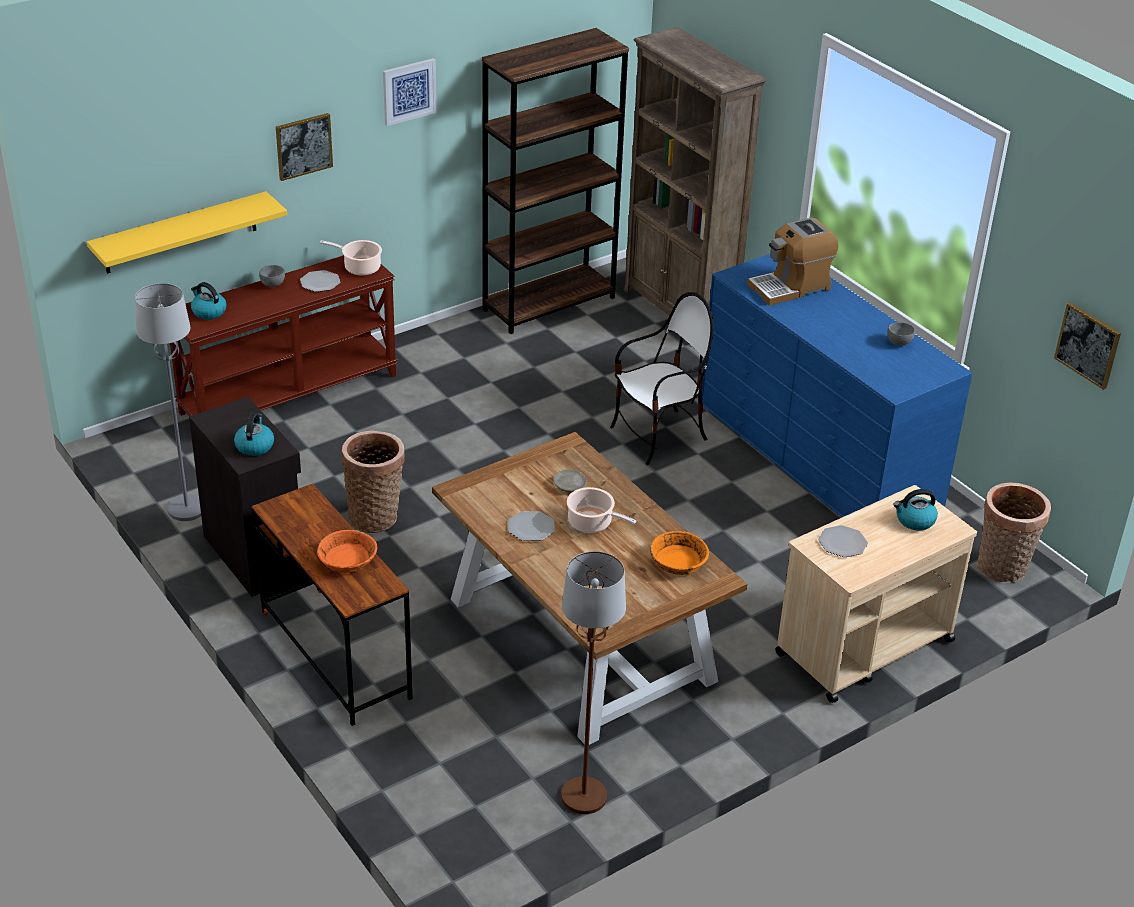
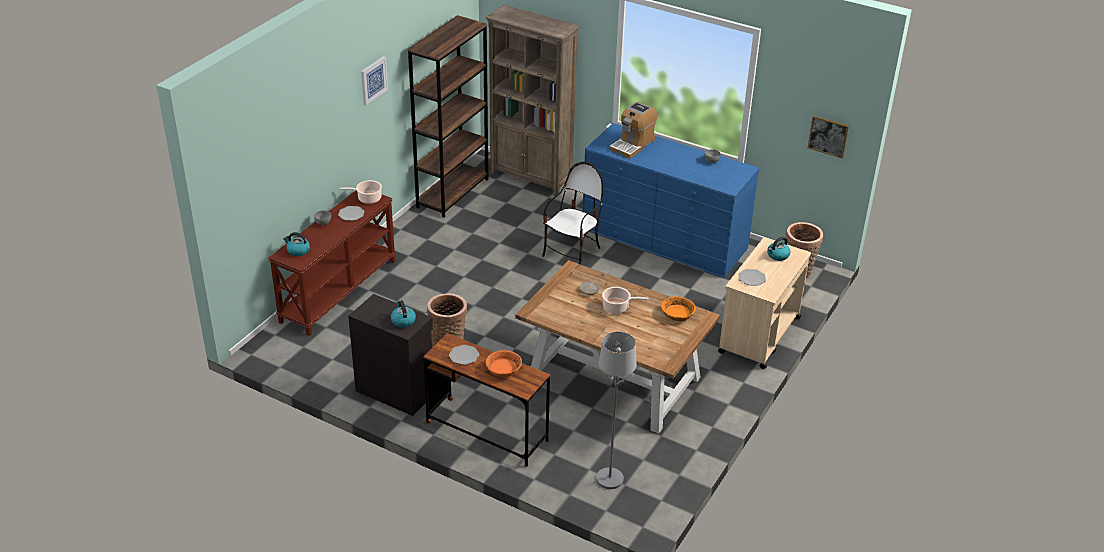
camera: 25 degrees left, 0 degrees up
(180, 233) = (271, 204): yellow shelf -> none
(186, 509) = (331, 378): grey floor lamp -> grey floor lamp (609, 479)
(303, 146) = (326, 130): picture -> none
(531, 527) = (587, 320): plate -> plate (464, 355)
(583, 797) = (676, 460): brown floor lamp -> none

